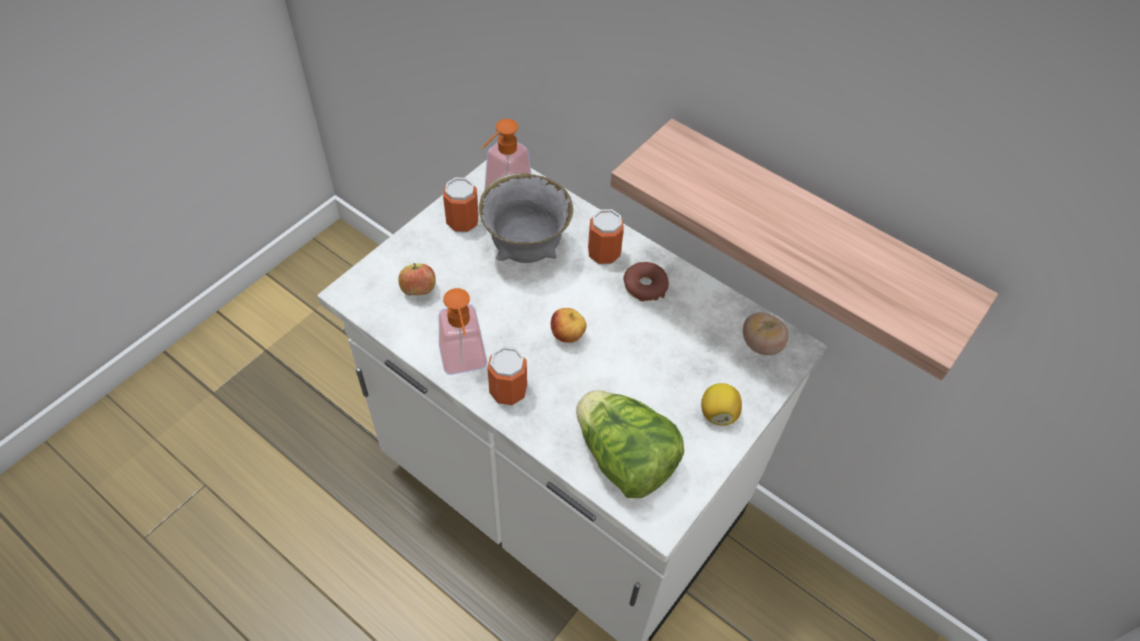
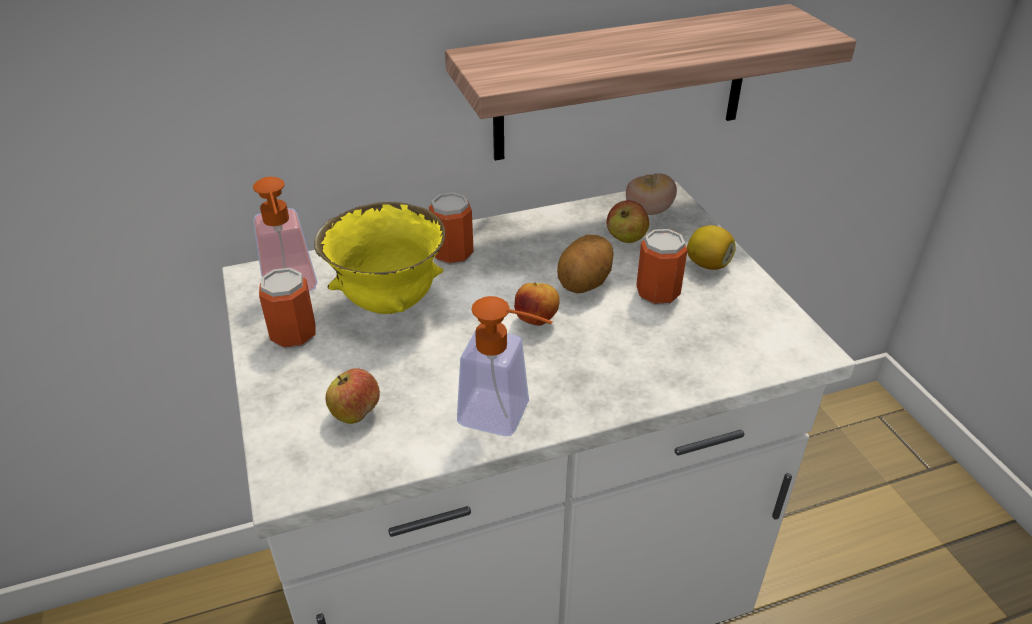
camera: 55 degrees left, 15 degrees down
(508, 391) = (574, 394): can -> can (657, 293)
(526, 249) = (389, 303): grey bowl -> yellow bowl
(623, 459) = (724, 344): lettuce -> none
(630, 345) = (585, 284): none -> potato
(645, 286) = (520, 246): donut -> none
(709, 346) = (626, 238): none -> apple

